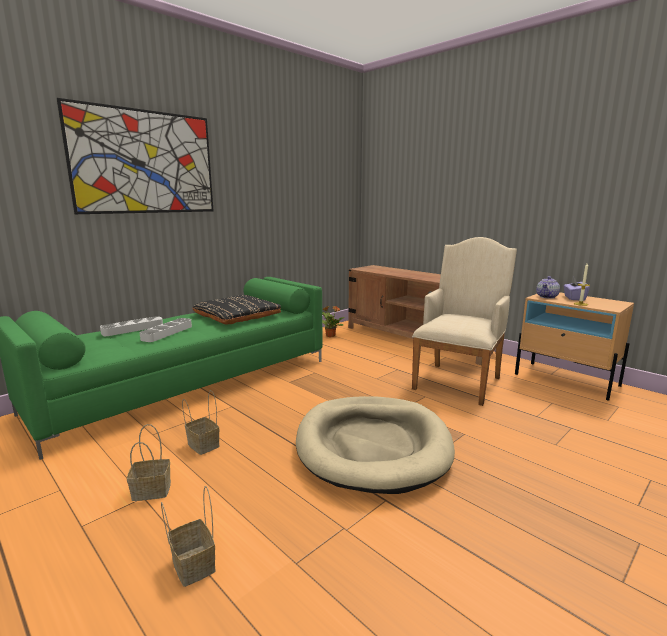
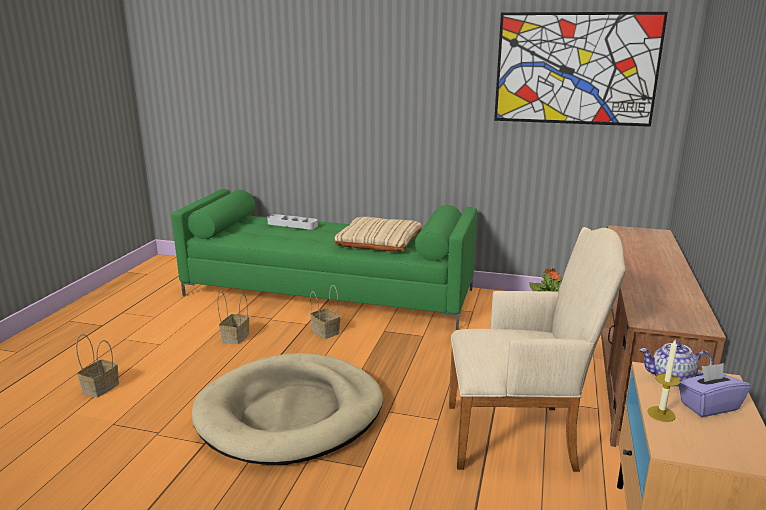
camera: 60 degrees right, 5 degrees up
(145, 162) = (342, 69): picture -> picture (575, 69)
(150, 491) = (167, 343): basket -> basket (324, 331)
(167, 333) = (295, 236): grey tray -> none
(237, 315) = (379, 241): black pillow -> beige pillow

